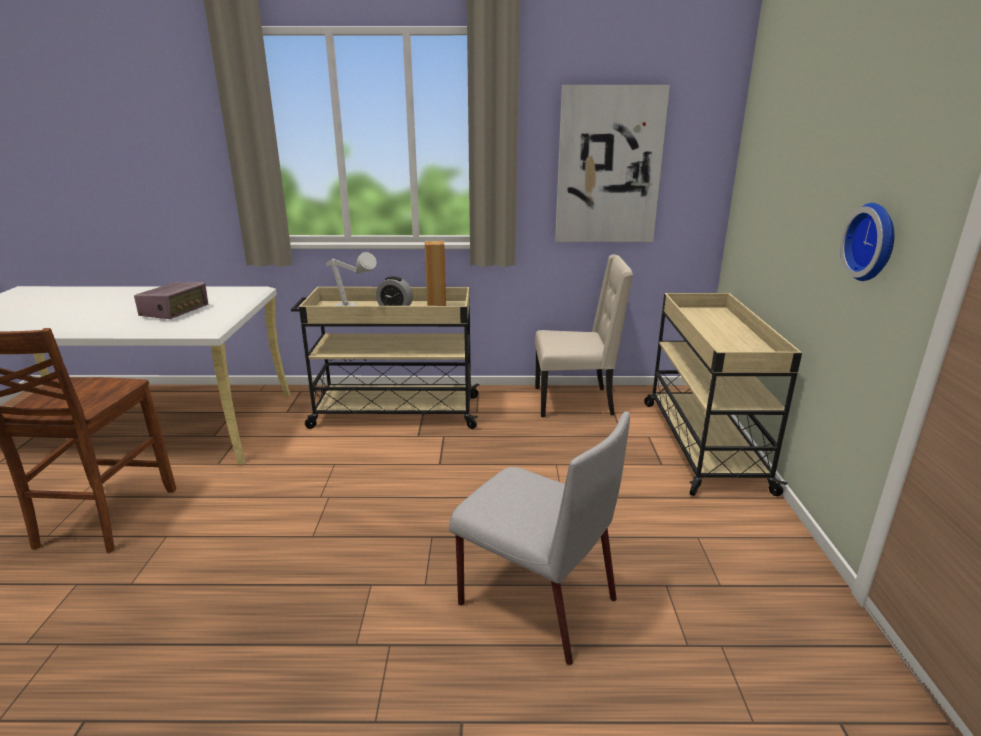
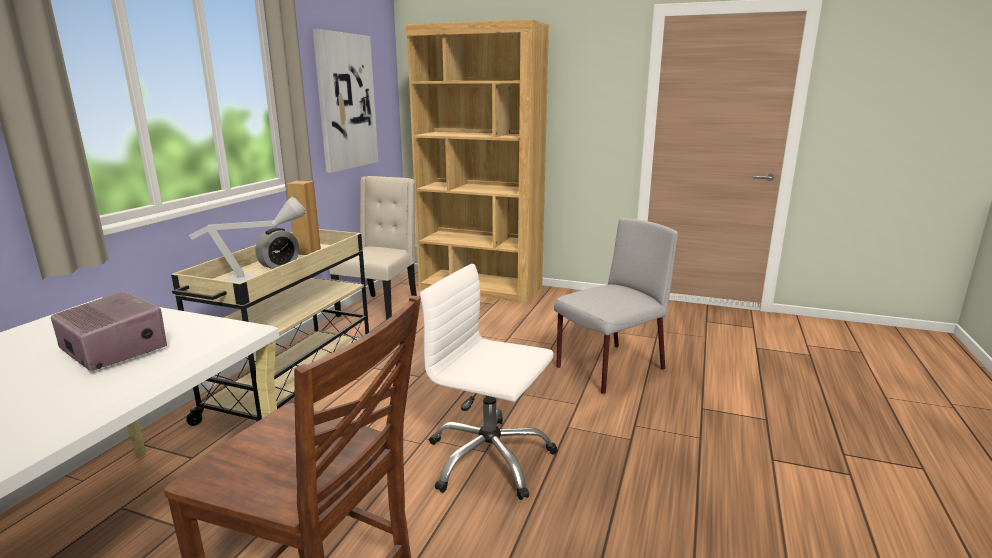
camera: 70 degrees left, 5 degrees down
(300, 541) = (489, 459): none -> white office chair
(702, 443) = (480, 288): beige cart -> brown bookcase
(873, 242) = (584, 119): wall clock -> none

